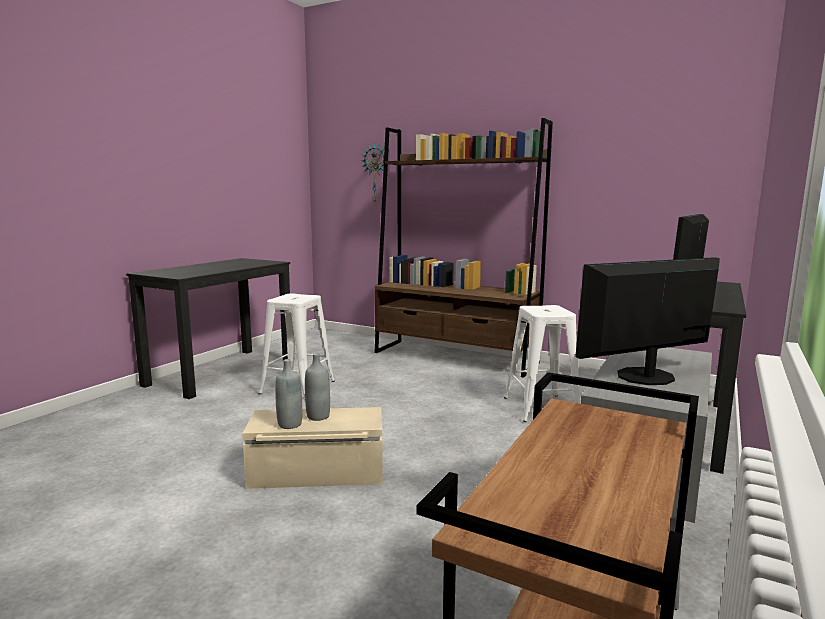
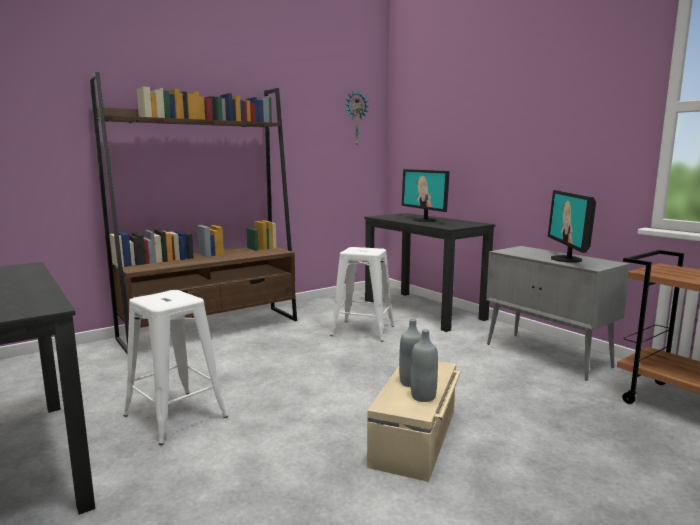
camera: 65 degrees left, 0 degrees up
(375, 173) = (47, 129): wall clock -> wall clock (355, 118)

